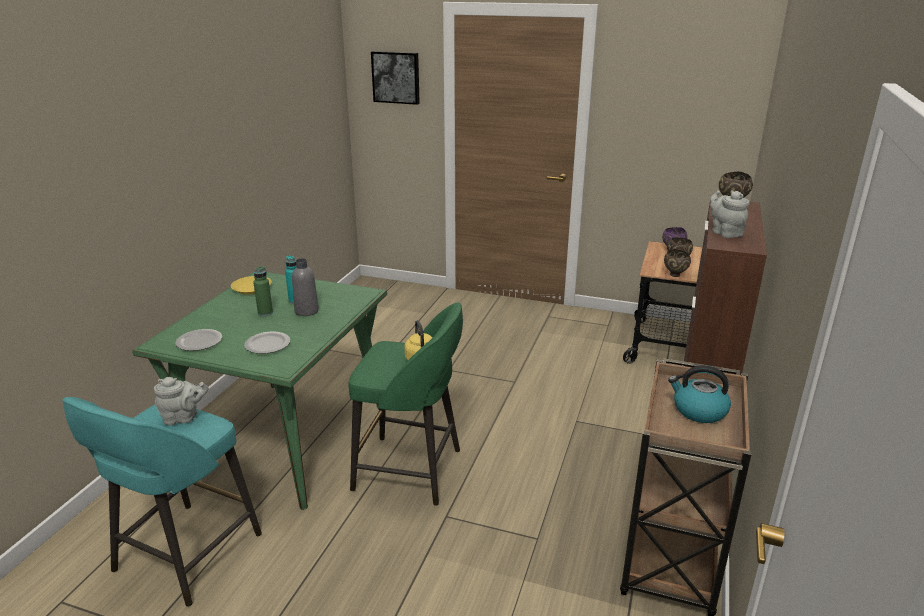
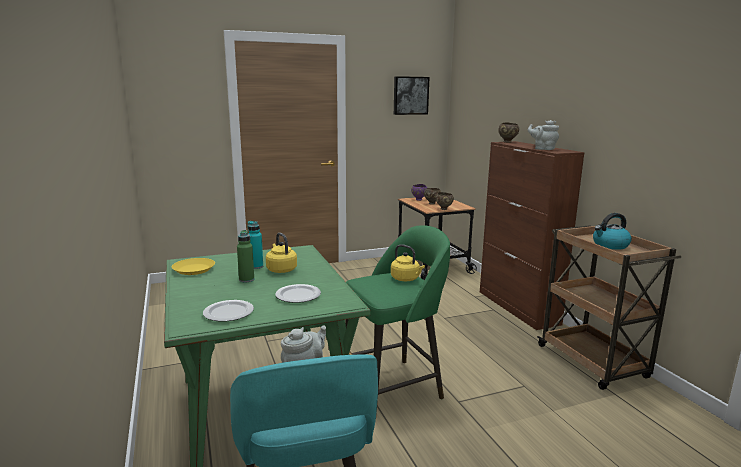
camera: 40 degrees left, 10 degrees down
(306, 311) = (281, 269): grey bottle -> yellow kettle
(396, 77) = (182, 93): picture -> picture (410, 95)

